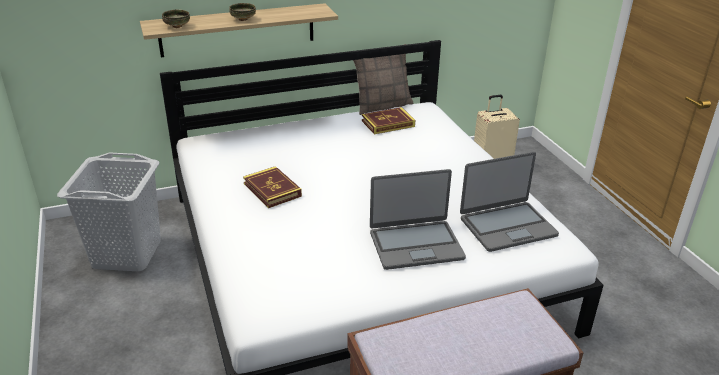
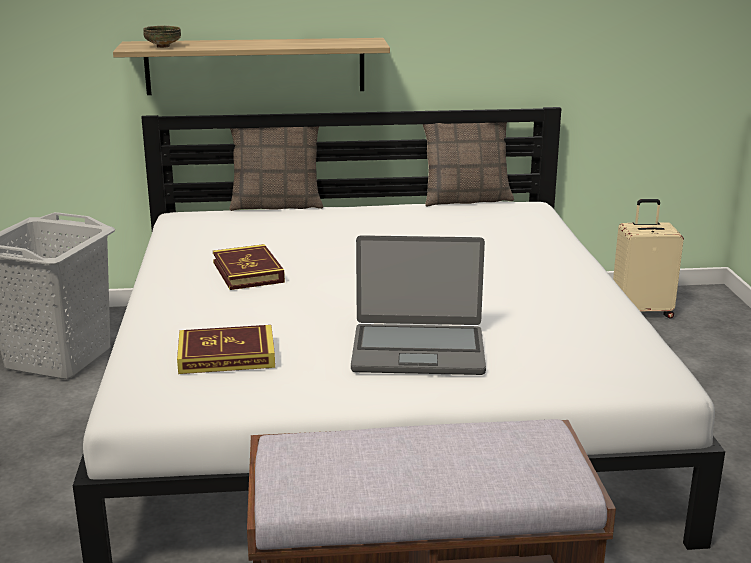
camera: 15 degrees right, 10 degrees down
(243, 19) = (255, 45): bowl -> none
(259, 124) = (277, 205): none -> pillow
(388, 123) = (460, 217): book -> book (226, 355)
(507, 226) = (577, 345): laptop -> none

